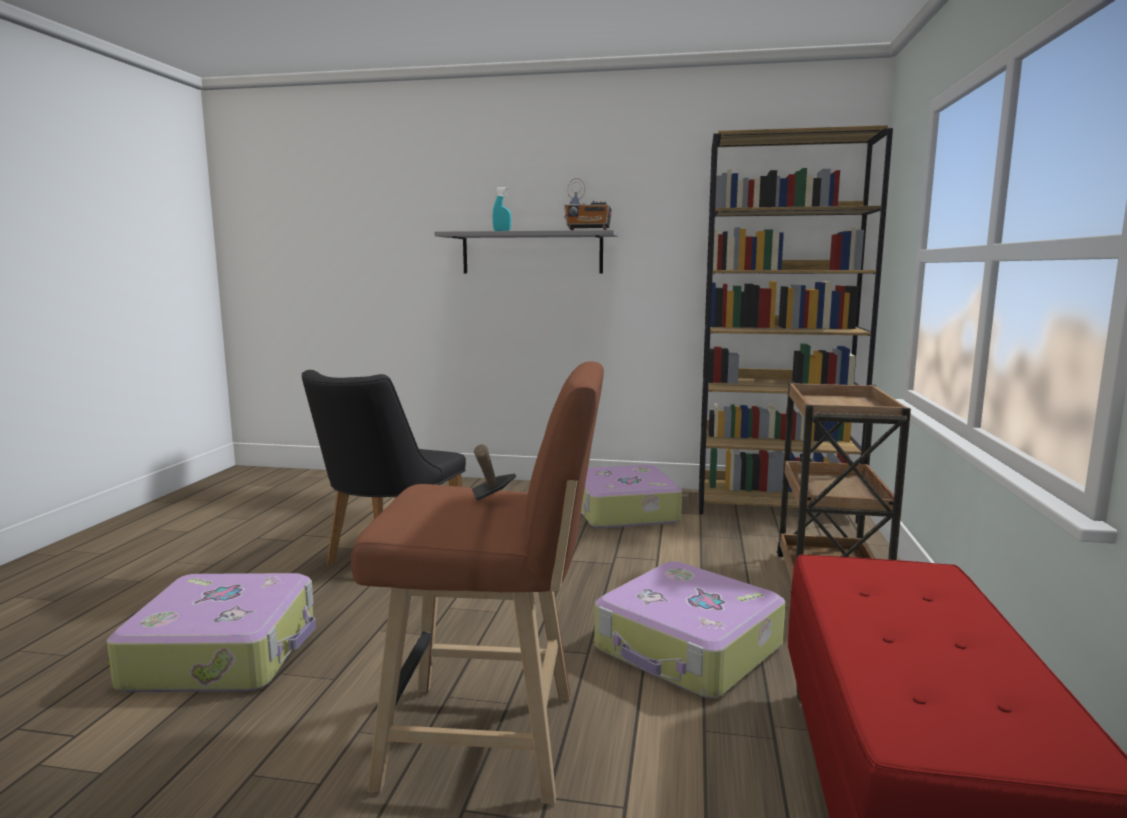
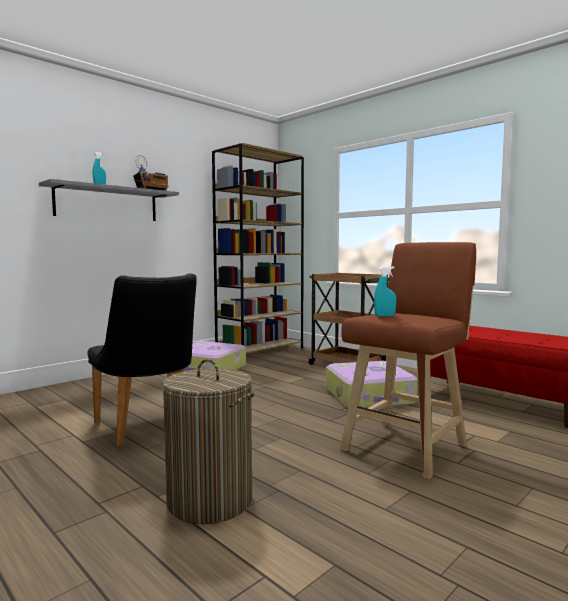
camera: 55 degrees left, 5 degrees down
(225, 652) = (209, 500): suitcase -> laundry basket
(420, 496) = (384, 316): none -> turquoise spray bottle
(491, 516) = (431, 314): hammer -> none

